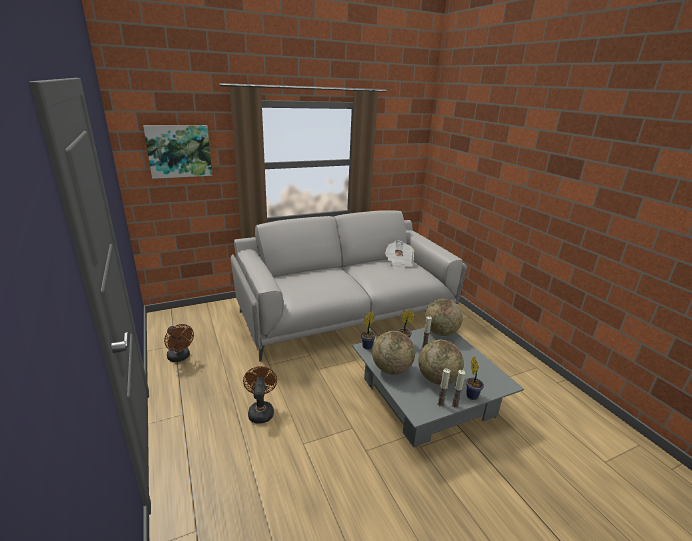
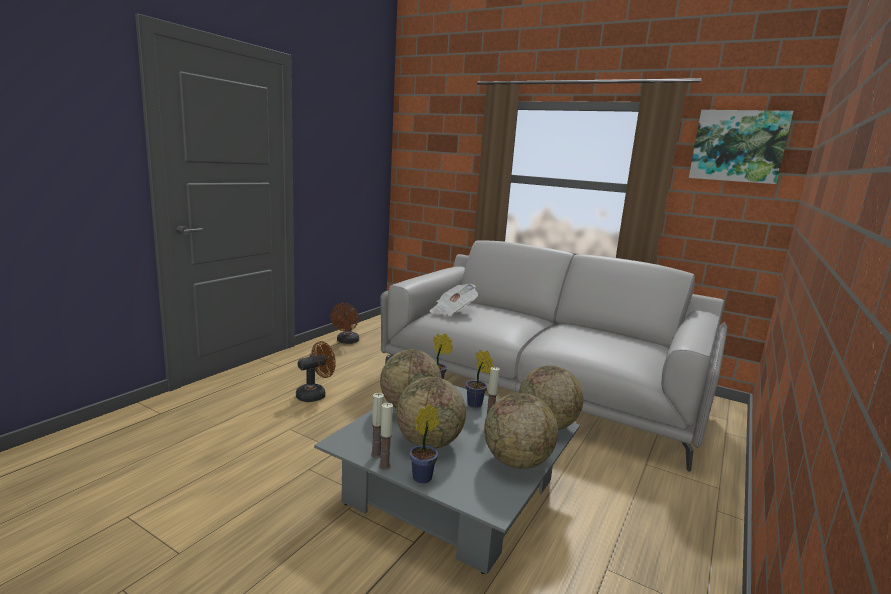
camera: 55 degrees right, 10 degrees down
(179, 151) = (439, 153): picture -> picture (738, 146)
(398, 262) = (629, 340): newspaper -> newspaper (452, 311)
(470, 358) = (517, 462): none -> globe

